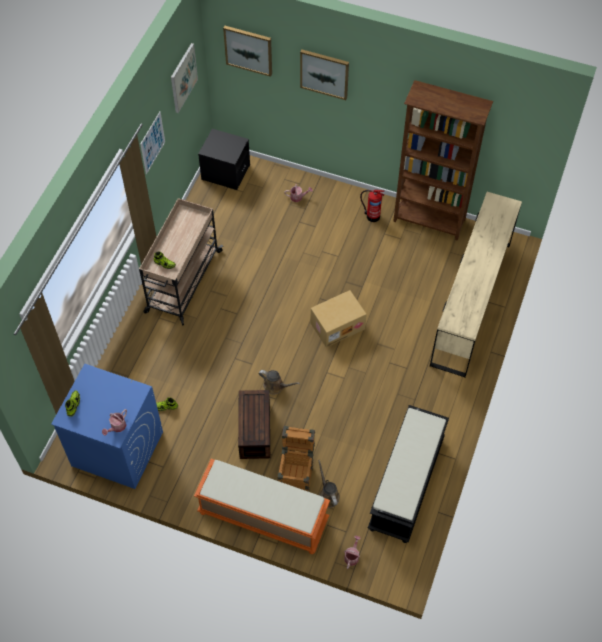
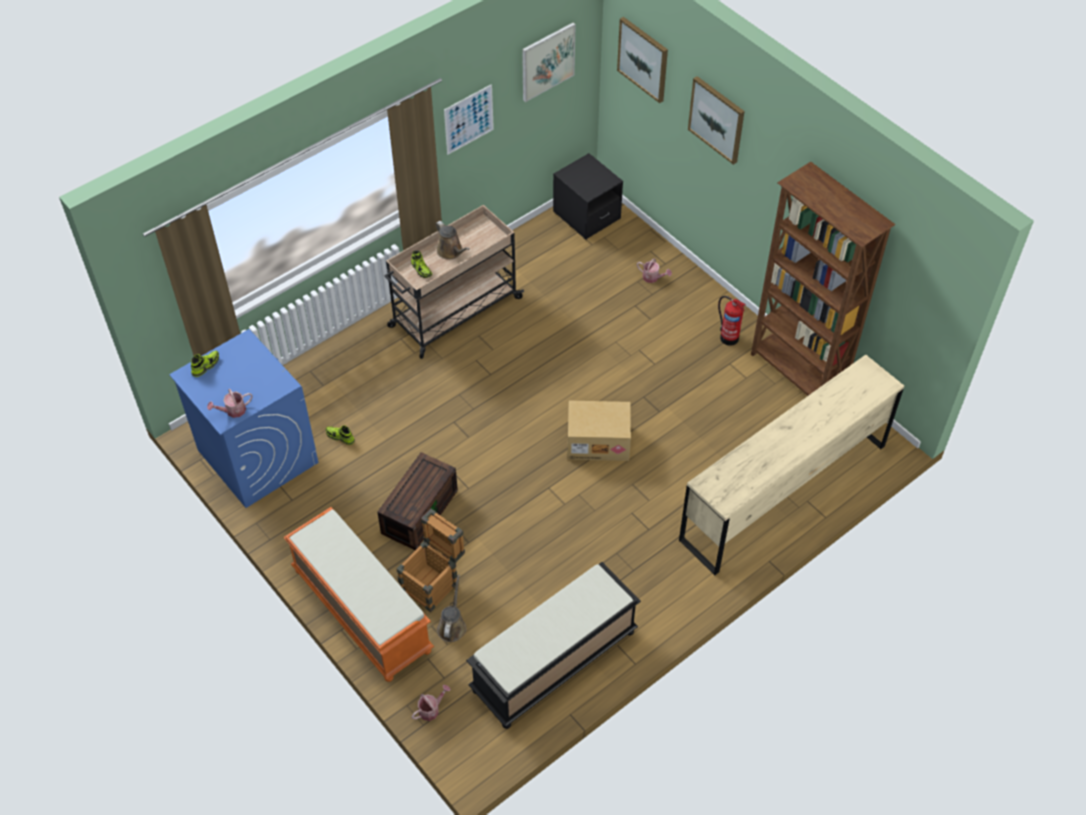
camera: 30 degrees right, 5 degrees down
(275, 386) = (478, 474): brown watering can -> brown watering can (451, 251)

